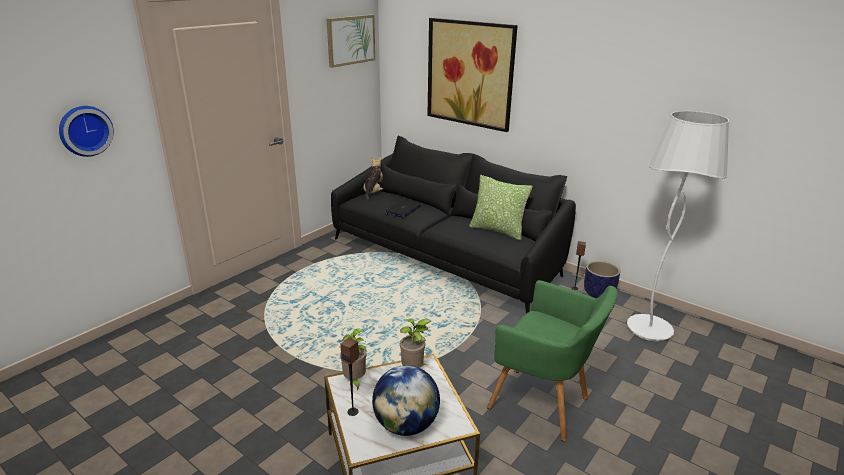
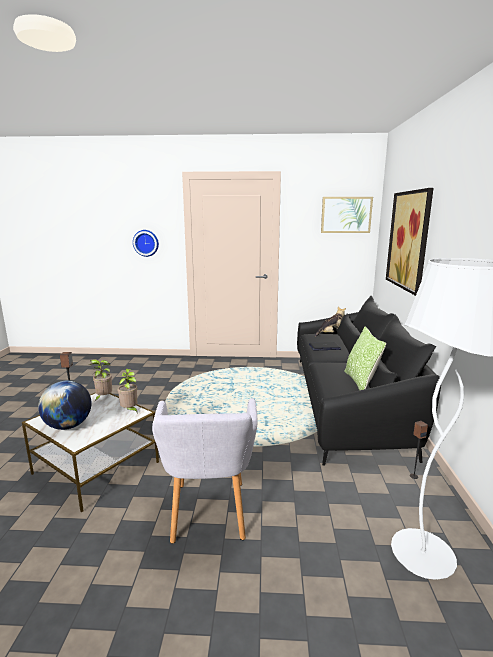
camera: 55 degrees right, 10 degrees down
(543, 405) = (208, 514): green armchair -> grey armchair
(599, 293) = (431, 495): planter -> none

